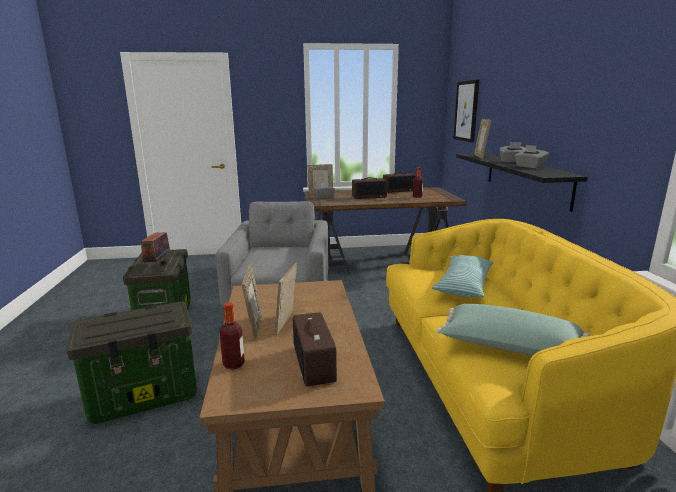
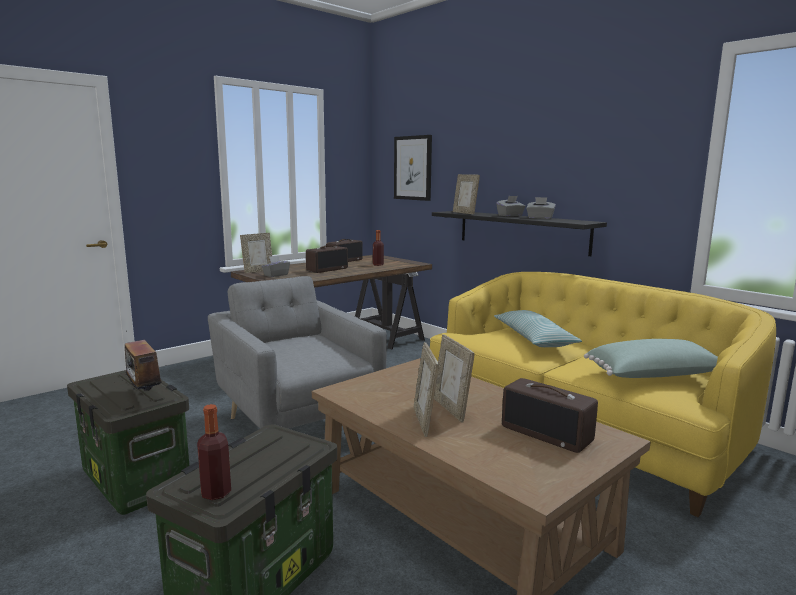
camera: 35 degrees left, 5 degrees down
(233, 364) = (478, 460): bottle -> bottle (216, 493)
(254, 326) = (424, 421): picture frame -> picture frame turned 150 degrees counterclockwise

